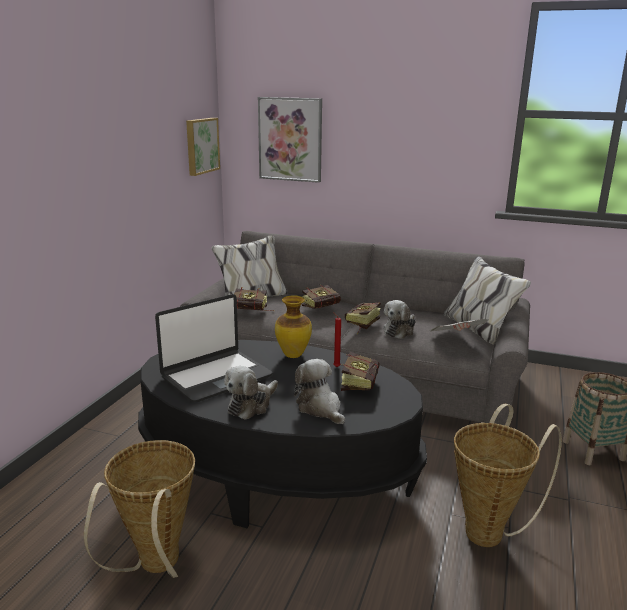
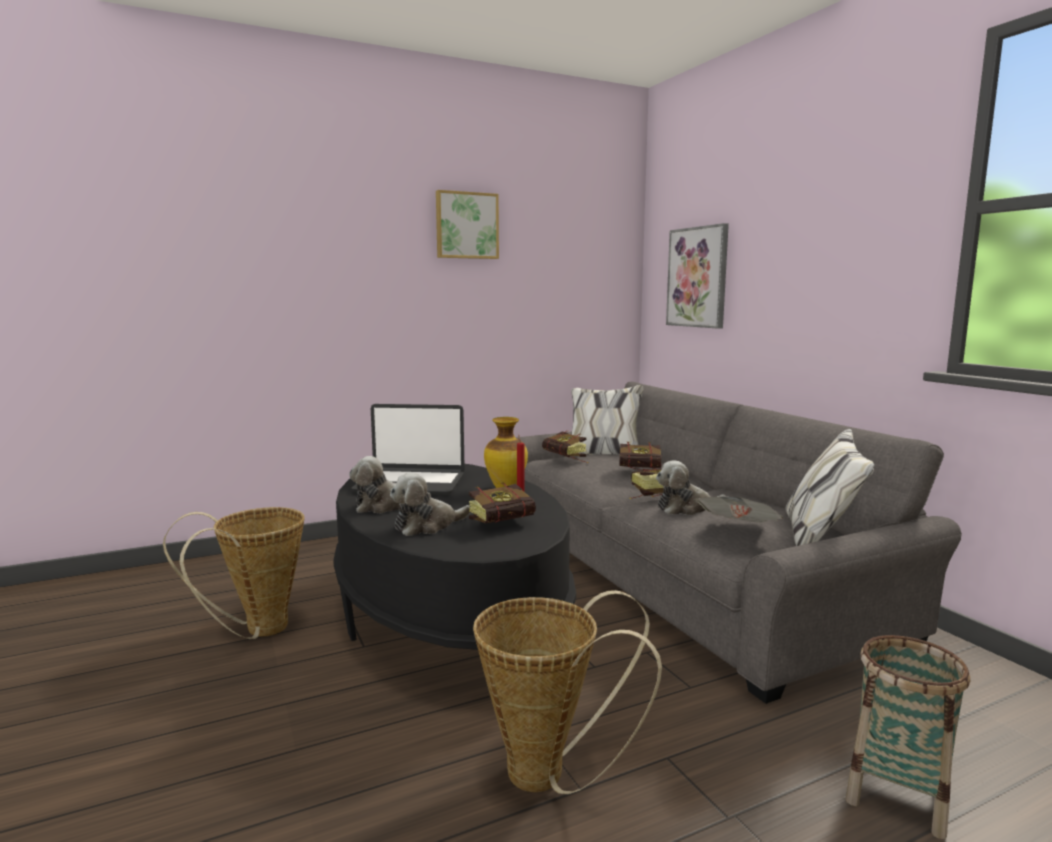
camera: 45 degrees right, 10 degrees down
(201, 145) = (603, 285): picture -> picture (466, 225)
(320, 408) = (427, 525): plush toy -> plush toy turned 135 degrees counterclockwise

